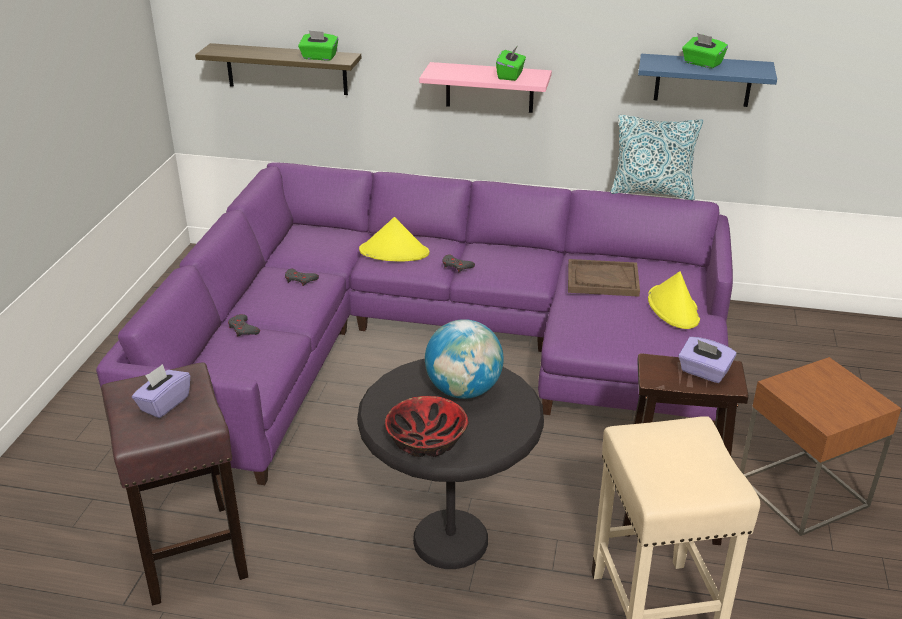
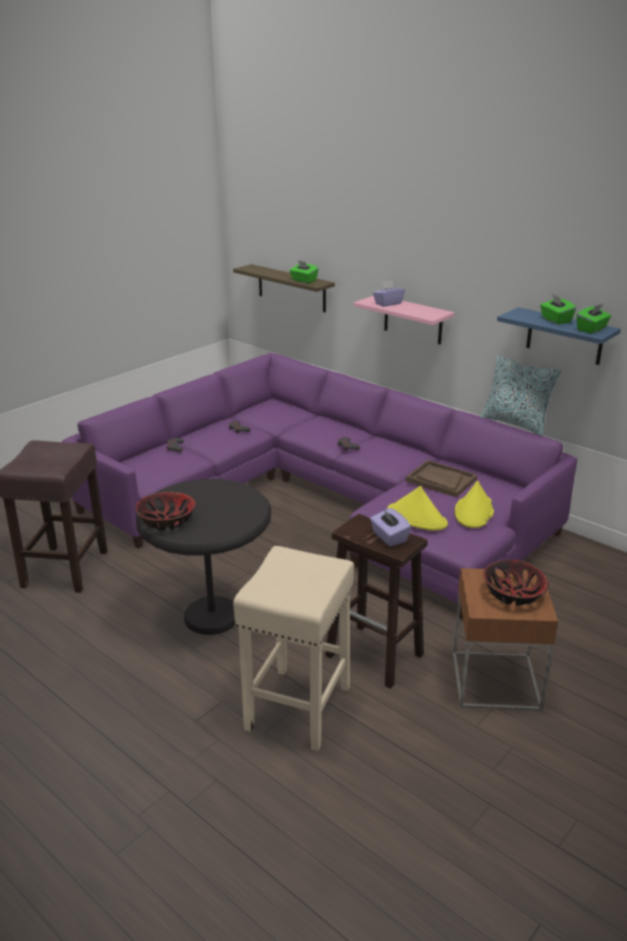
camera: 30 degrees right, 5 degrees down
(164, 404) = (47, 457): purple tissue box -> purple tissue box (388, 303)
(394, 252) = (315, 428): yellow hat -> yellow hat (417, 518)
(464, 390) = (223, 502): globe -> none
(510, 75) = (418, 310): green tissue box -> green tissue box (592, 329)
(835, 393) = (514, 594): none -> bowl

